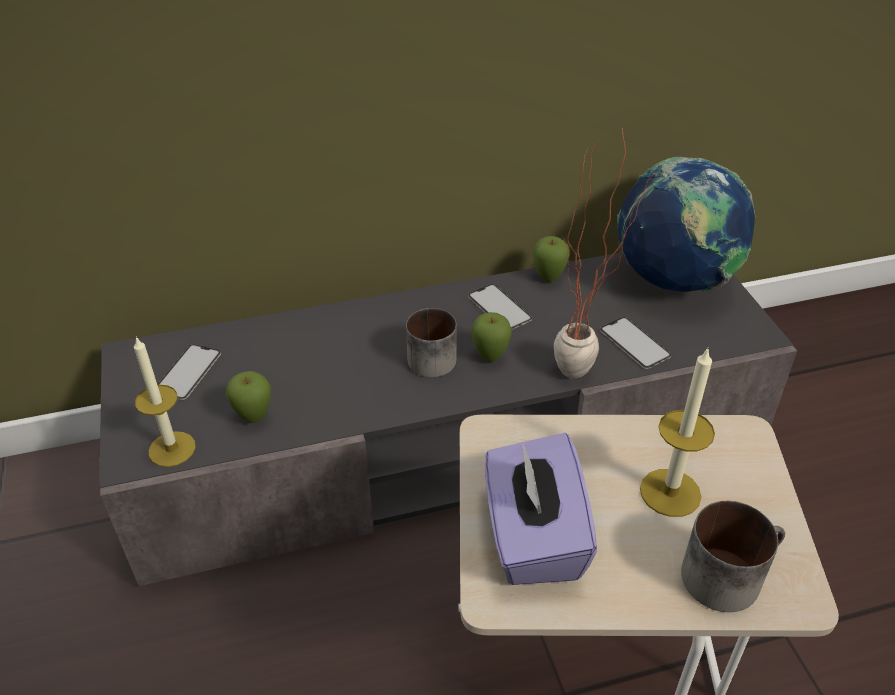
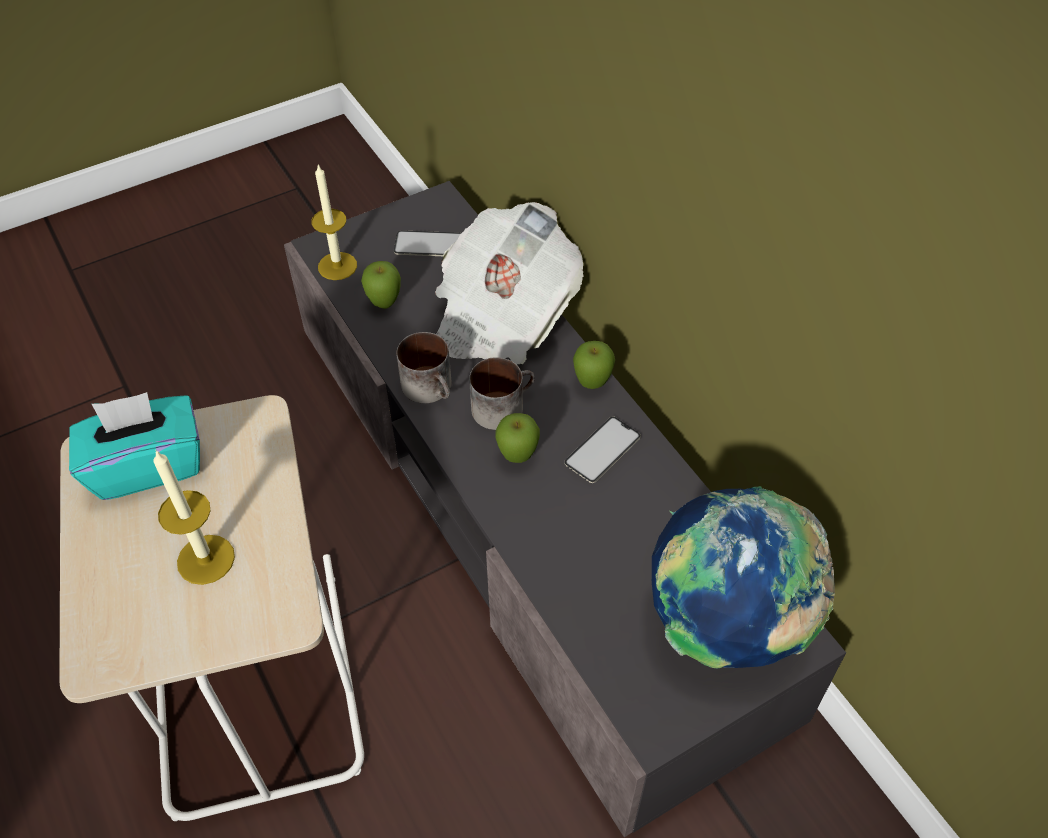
camera: 75 degrees right, 10 degrees up
(318, 338) = (501, 316): none -> newspaper
(533, 537) = (147, 465): purple tissue box -> turquoise tissue box
(549, 278) = (676, 487): apple -> apple (592, 384)
(586, 377) = (512, 548): potted plant -> none
(634, 343) = (586, 589): phone -> none
(727, 572) = (117, 609): mug -> mug (432, 387)

